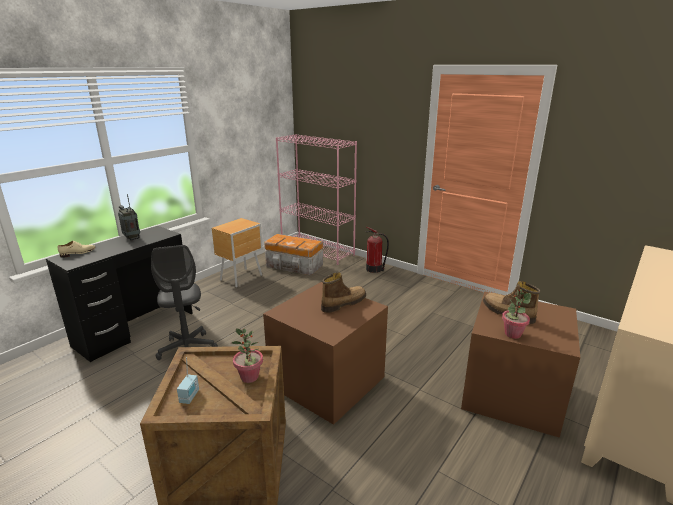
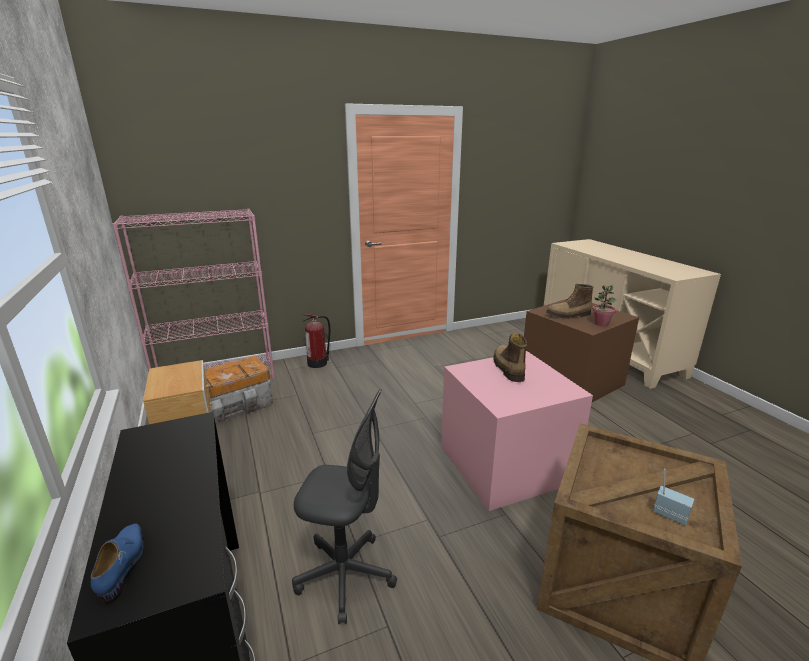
camera: 60 degrees left, 0 degrees up
(78, 253) = (123, 564): beige shoe -> blue shoe
(132, 238) = (151, 468): radio -> none
(249, 377) = (633, 460): potted plant -> none
(329, 381) = (505, 463): brown storage box -> pink storage box

